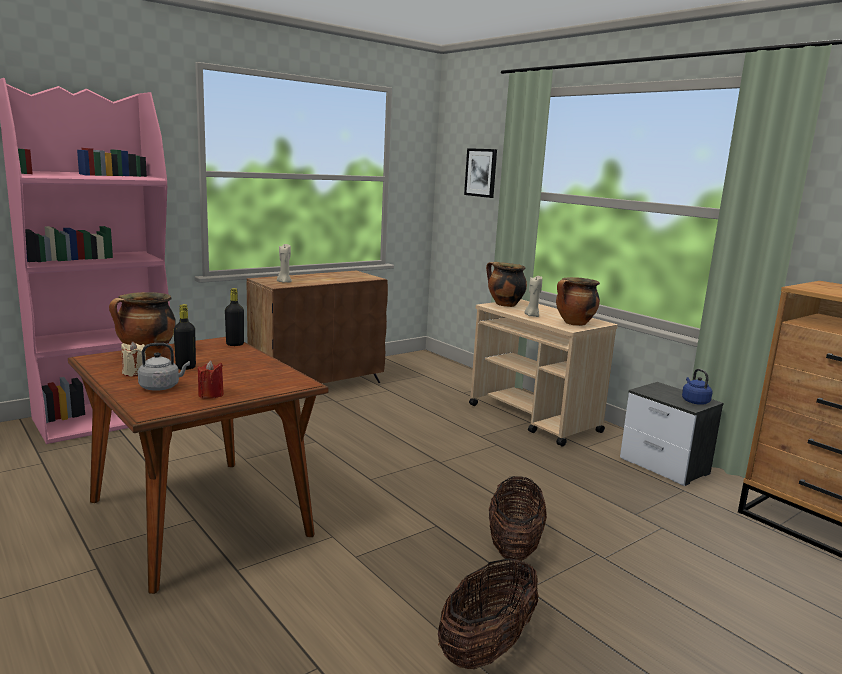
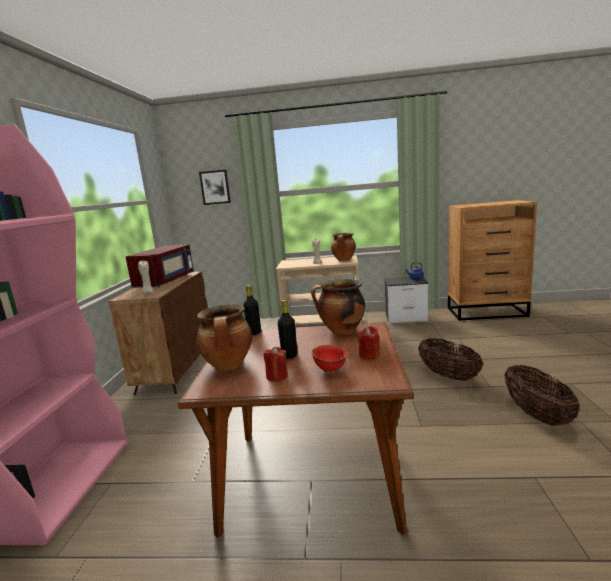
camera: 45 degrees left, 0 degrees up
(134, 373) = (277, 376): beige candle -> red candle
(161, 387) = (330, 370): grey kettle -> red bowl
(331, 278) = (166, 281): none -> red microwave
(504, 304) = (287, 264): cooking pot -> cooking pot (341, 331)

